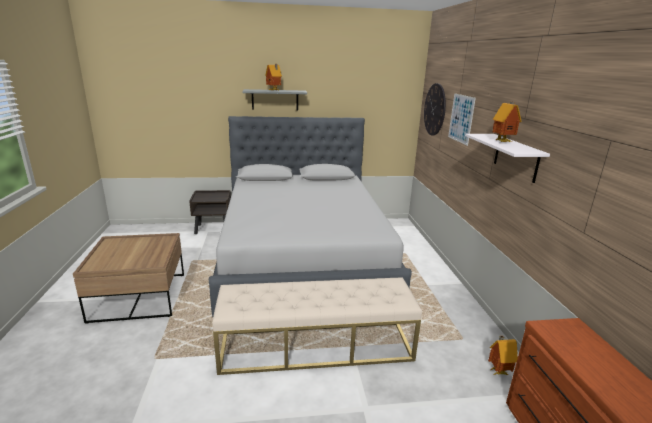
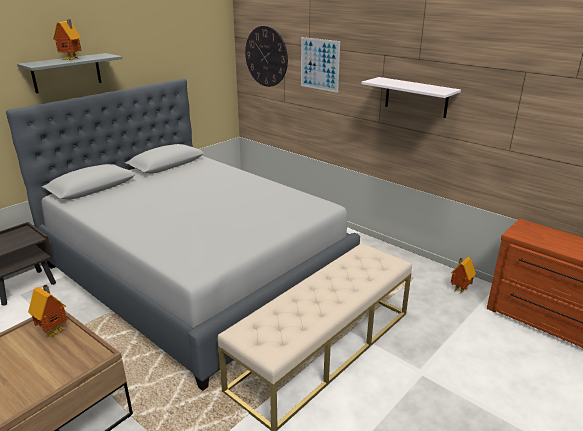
camera: 40 degrees left, 5 degrees up
(503, 141) = (408, 84): toy house -> toy house (54, 330)

